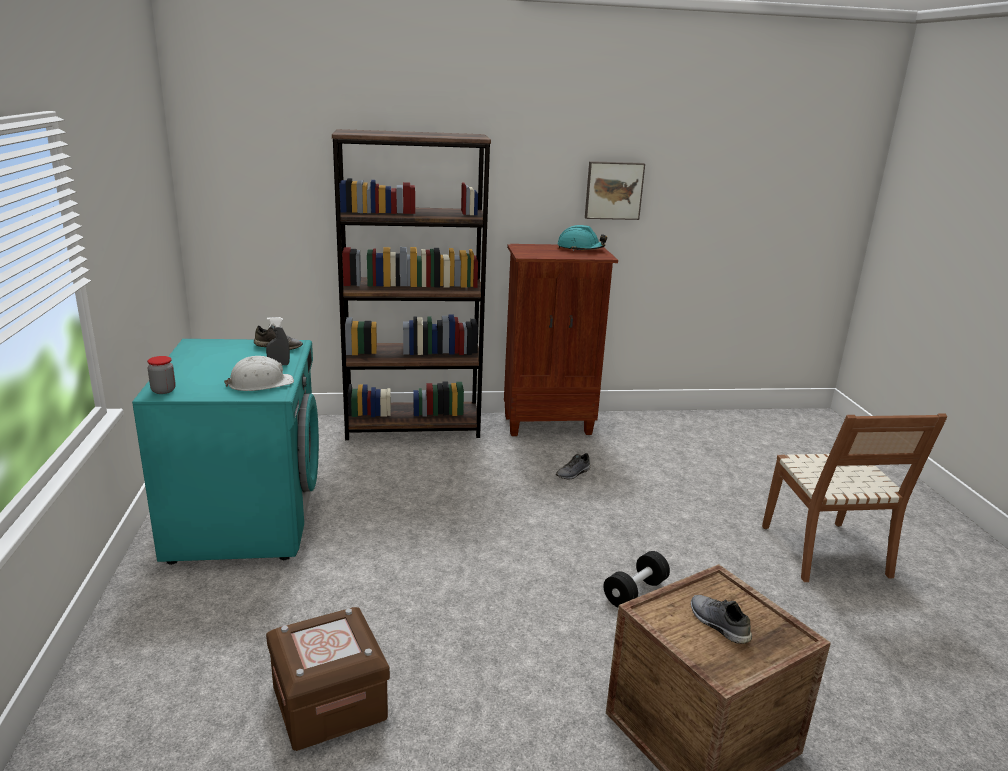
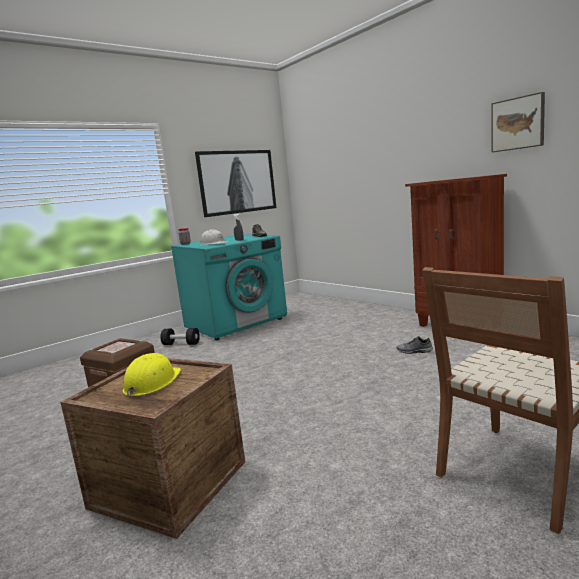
camera: 60 degrees right, 10 degrees down
(140, 227) = (237, 182): none -> picture
(413, 427) = (374, 311): brown bookcase -> none
(580, 249) = (476, 176): turquoise hard hat -> none
(635, 592) = (304, 413): black dumbbell -> black dumbbell (181, 344)
(717, 624) = (152, 383): grey shoe -> yellow hard hat

